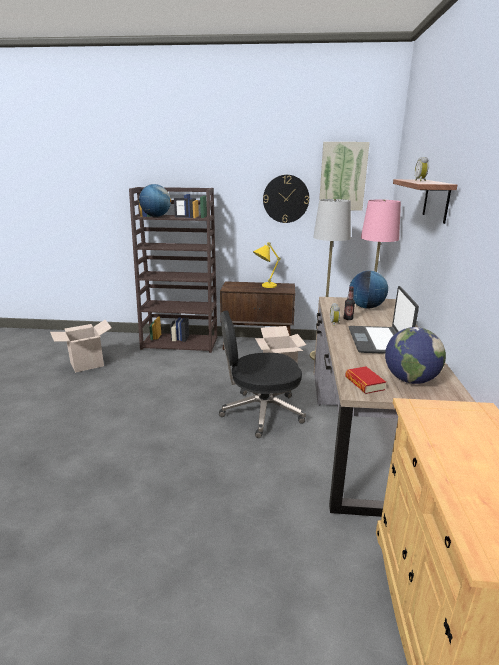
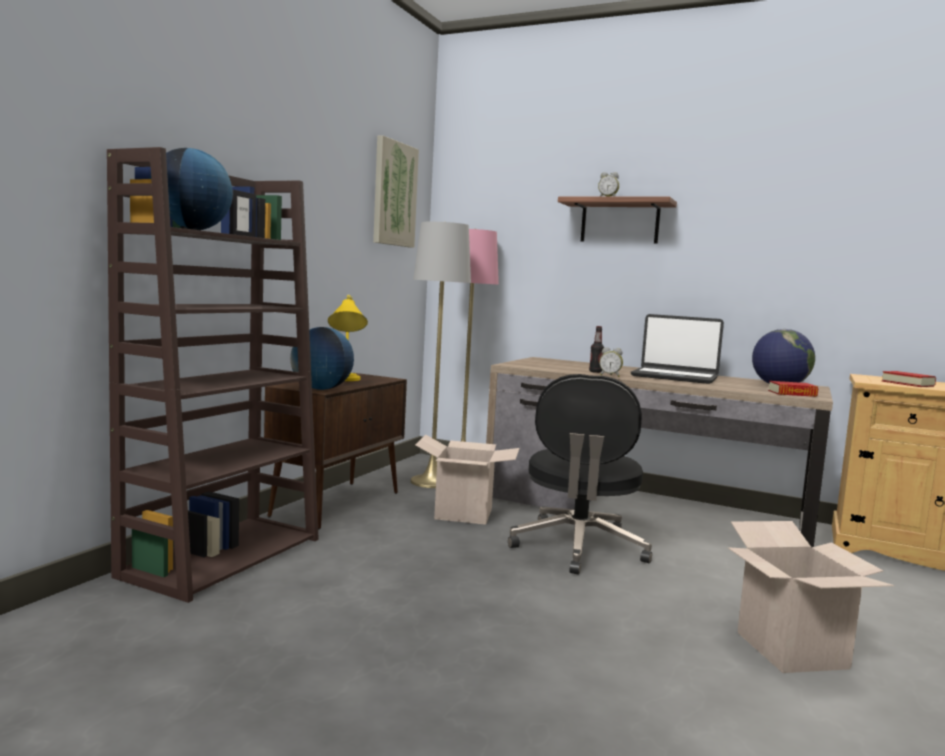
camera: 70 degrees left, 15 degrees down
(87, 364) = (174, 687): cardboard box -> cardboard box (791, 650)
(286, 199) = (341, 220): wall clock -> none
(366, 307) = (556, 364): globe -> globe (321, 389)
(442, 428) = (907, 384): none -> book

